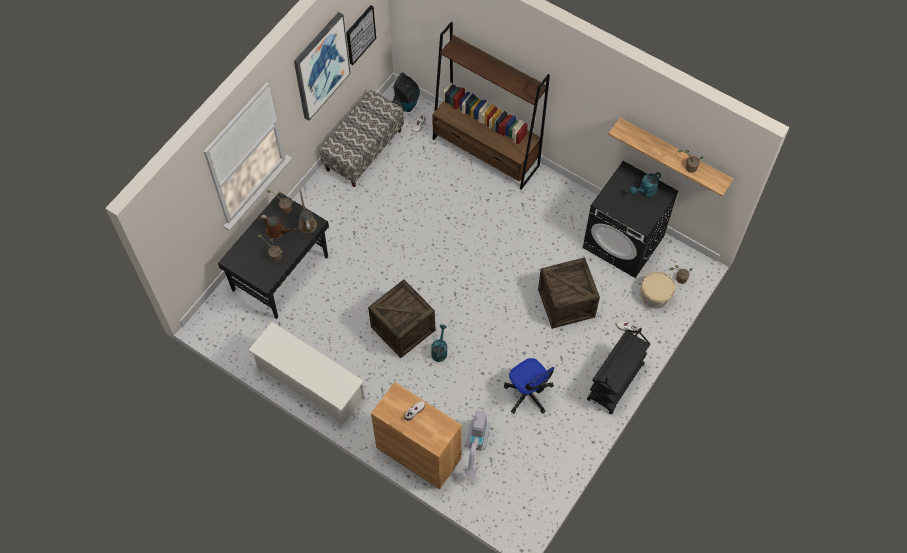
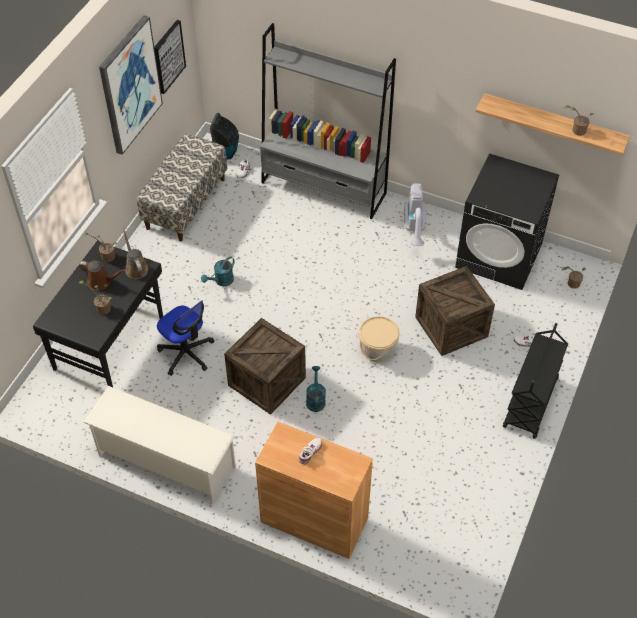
camera: 10 degrees left, 10 degrees down
(476, 447) = (383, 502): vacuum cleaner -> vacuum cleaner (415, 230)
(486, 152) = (324, 188): brown bookcase -> grey bookcase
(528, 393) = (431, 431): office chair -> office chair (186, 353)
(645, 191) = (523, 180): turquoise watering can -> turquoise watering can (221, 281)
(655, 297) = (549, 306): beige bucket -> beige bucket (377, 350)

